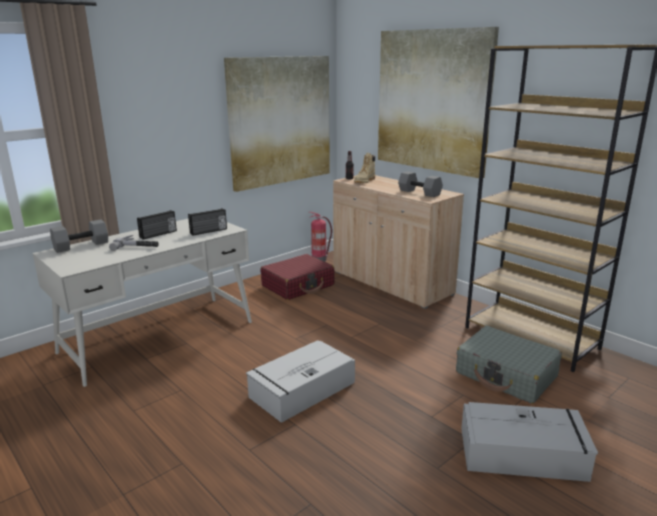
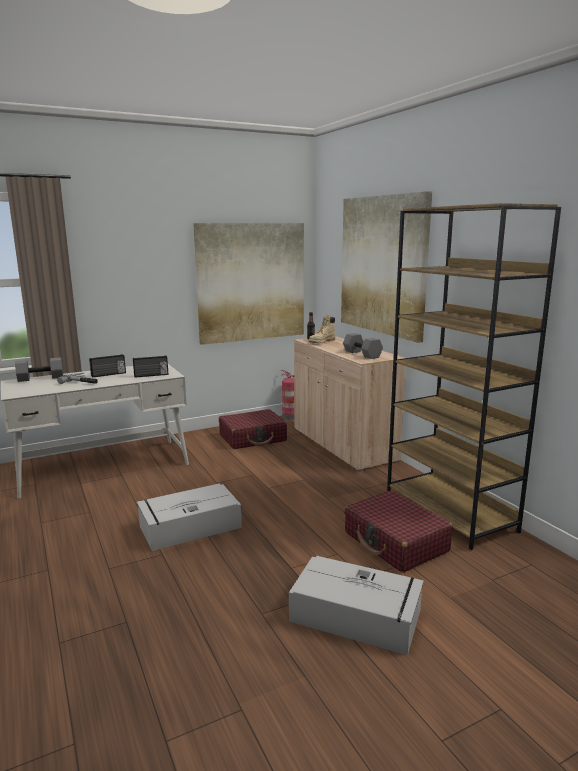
camera: 15 degrees right, 5 degrees down
(506, 375) = (395, 542): grey suitcase -> red suitcase

